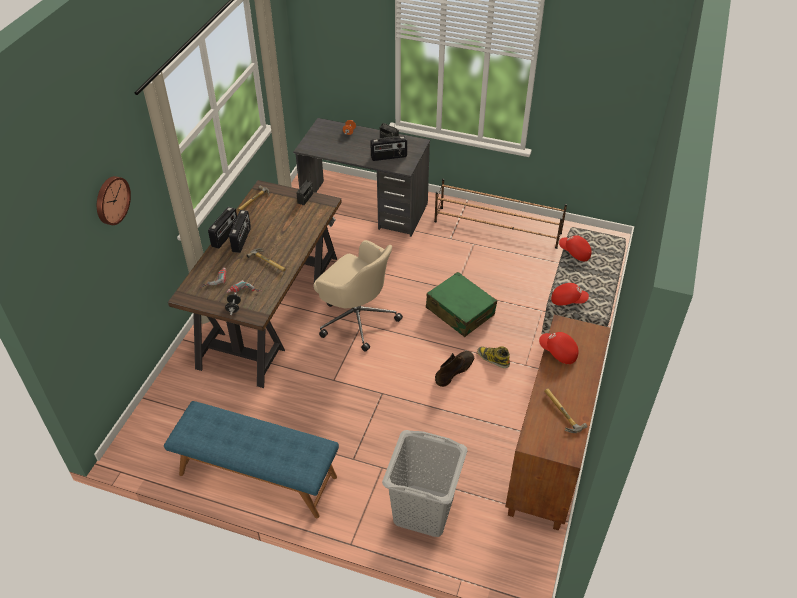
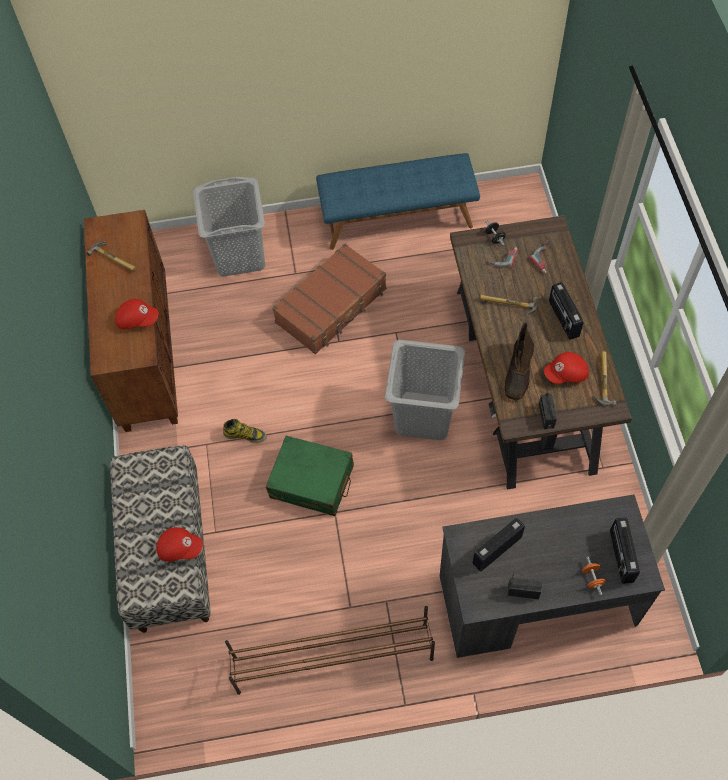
camera: 155 degrees right, 15 degrees up
(111, 200) = (610, 95): wall clock -> none
(225, 236) = (585, 315): radio -> radio (620, 556)
(356, 318) = (423, 415): beige office chair -> grey laundry basket
(369, 423) = (332, 306): none -> brown suitcase
(454, 370) = (279, 401): brown boot -> brown boot (518, 373)
(568, 300) = (164, 463): red cap -> red cap (566, 374)

